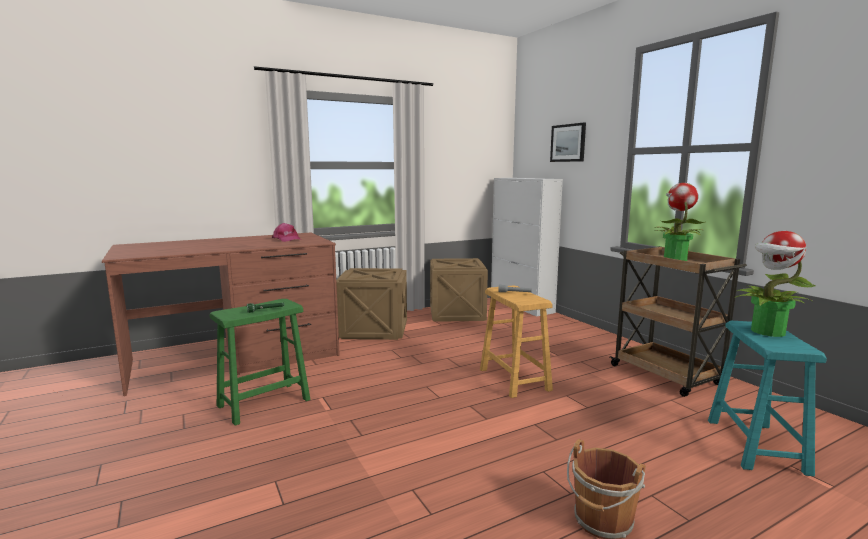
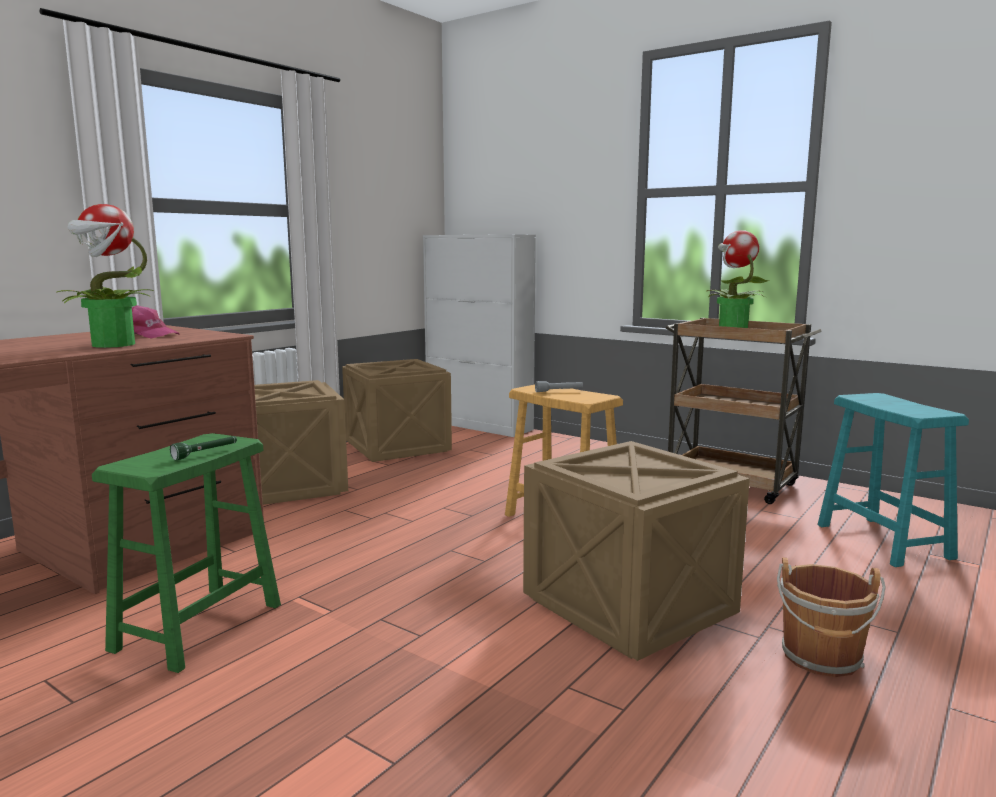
camera: 25 degrees left, 0 degrees up
(500, 449) = (630, 607): none -> crate
(568, 143) = (541, 182): picture -> none
(767, 332) = (889, 401): potted plant -> potted plant (112, 345)

